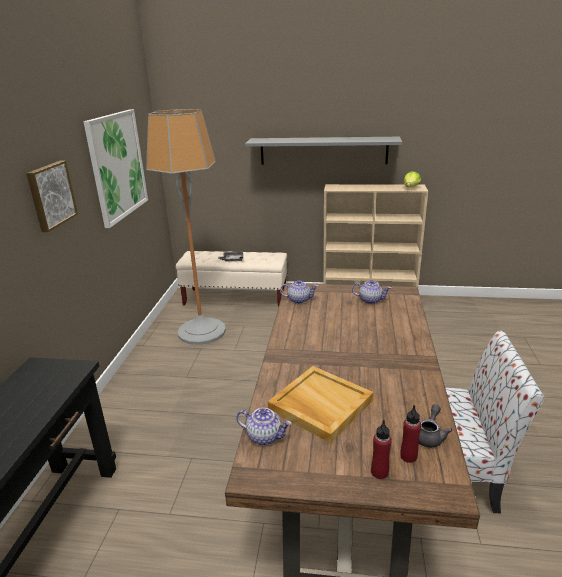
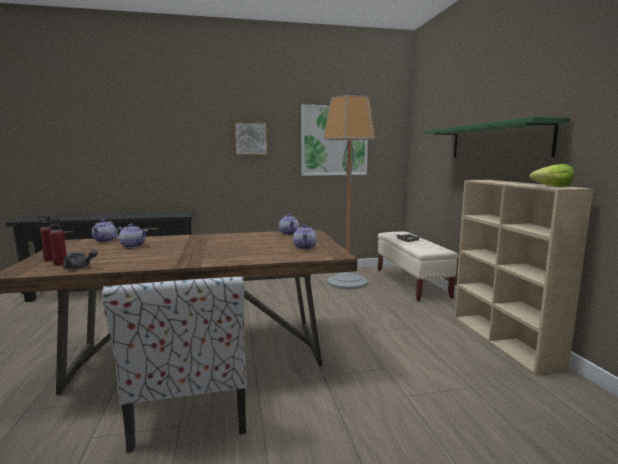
camera: 70 degrees right, 15 degrees down
(319, 405) = (133, 246): beige tray -> teapot
(323, 151) = (497, 141): grey shelf -> green shelf

